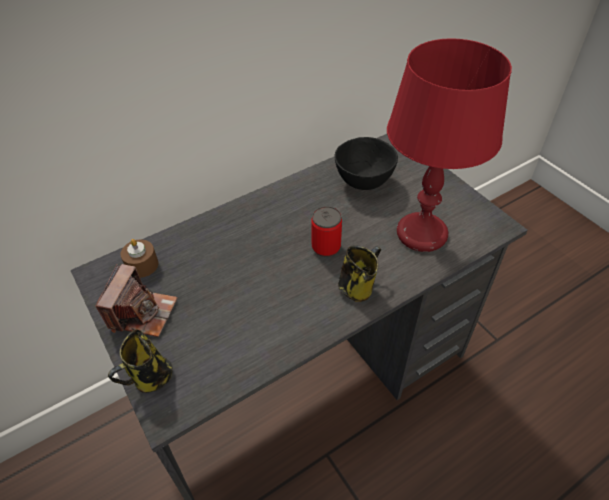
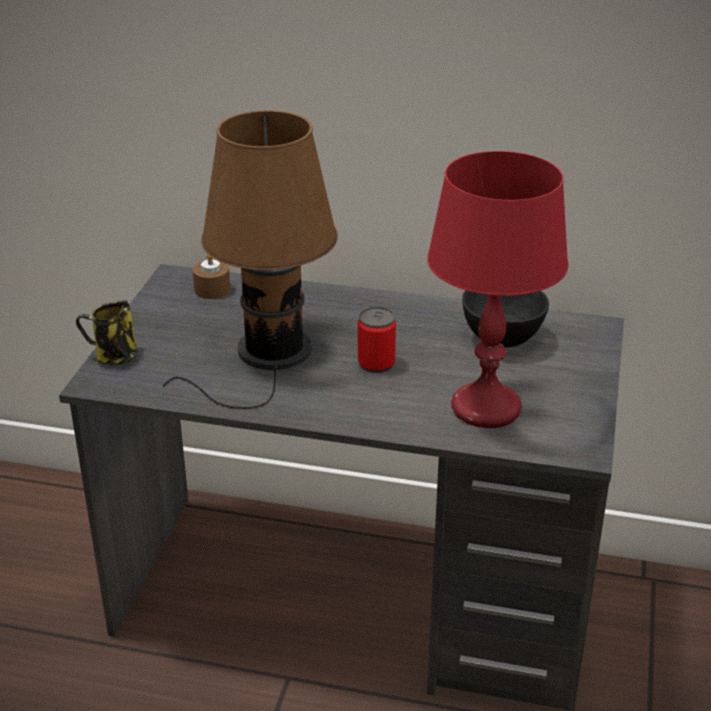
camera: 45 degrees right, 15 degrees down
(142, 313) = (167, 318): camera -> none
(255, 289) = (269, 354): none -> brown table lamp
(358, 287) = (354, 405): mug -> none

